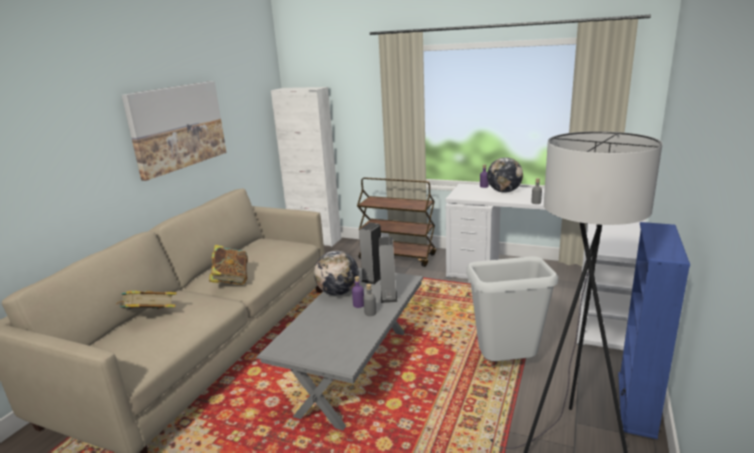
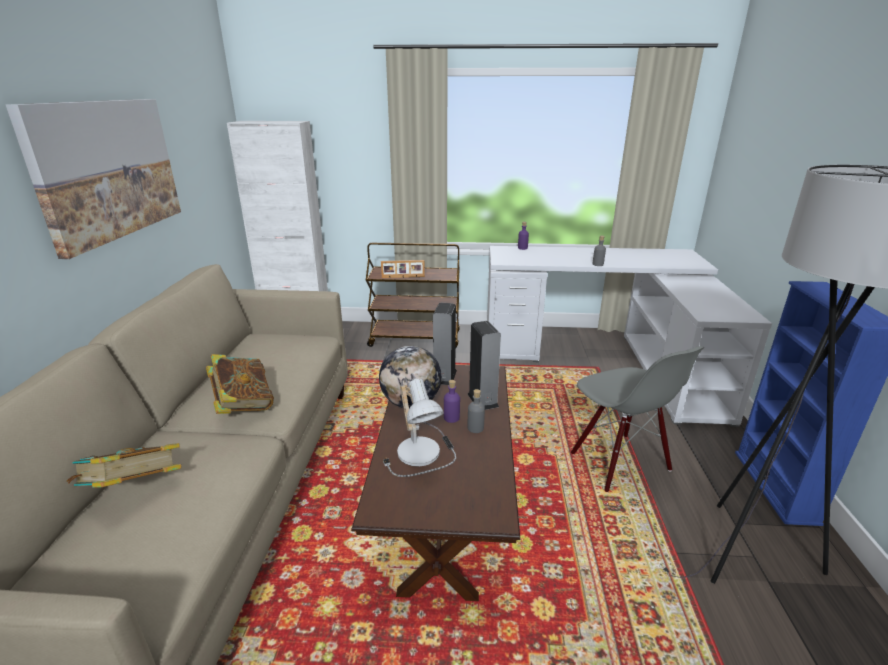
camera: 20 degrees left, 5 degrees up
(325, 323) = (423, 453): none -> table lamp
(355, 370) = (444, 503): grey coffee table -> brown coffee table
(385, 205) = (403, 277): none -> picture frame
(504, 191) = (551, 253): globe -> none
(506, 365) = (618, 462): grey trash can -> grey chair

